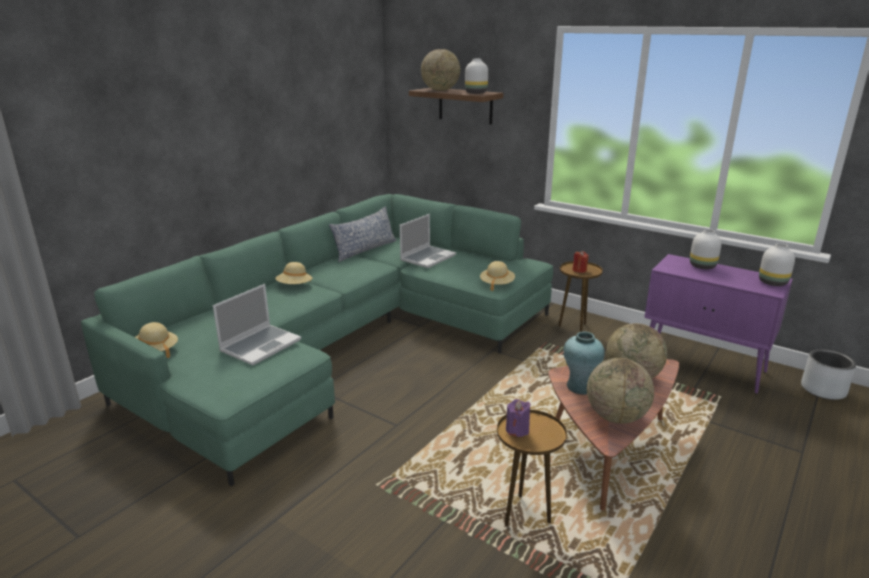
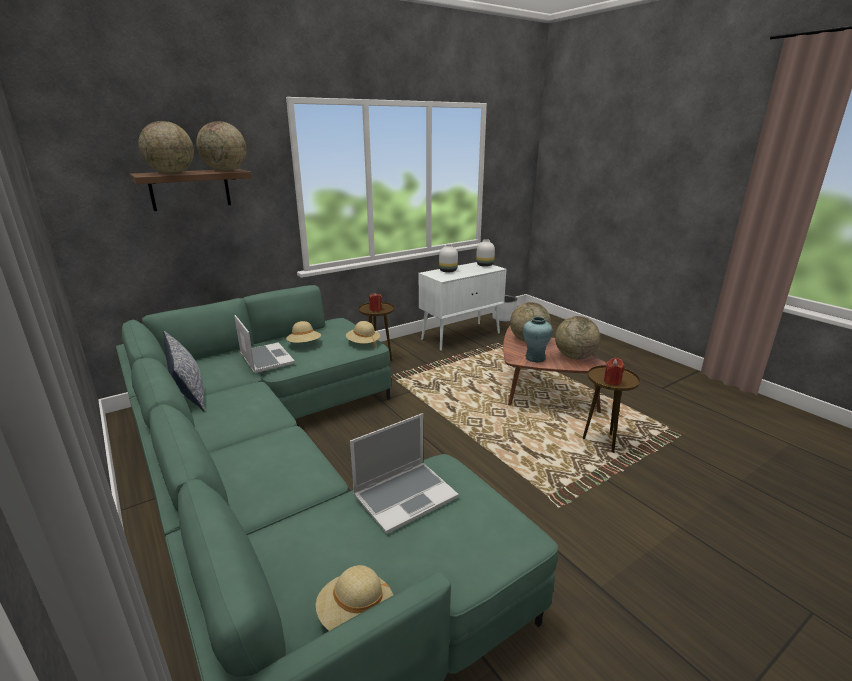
camera: 70 degrees left, 0 degrees up
(261, 345) = (405, 496): laptop -> laptop turned 90 degrees clockwise
(294, 286) = (240, 454): beige hat -> beige hat (304, 344)
(476, 93) = (225, 170): white vase -> globe
(517, 430) = (612, 381): purple candle -> red candle
(703, 366) = (461, 336): purple cabinet -> white cabinet

